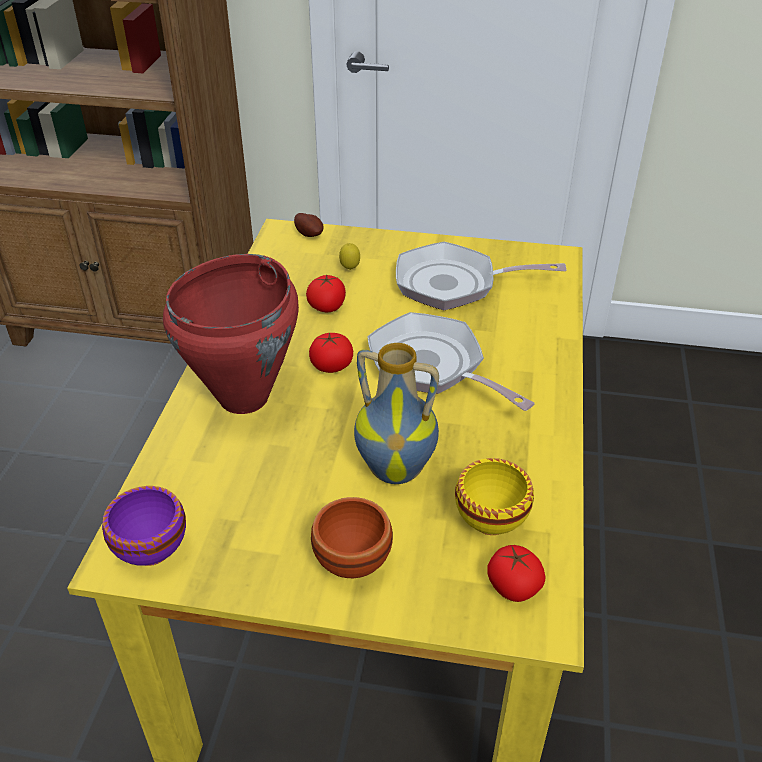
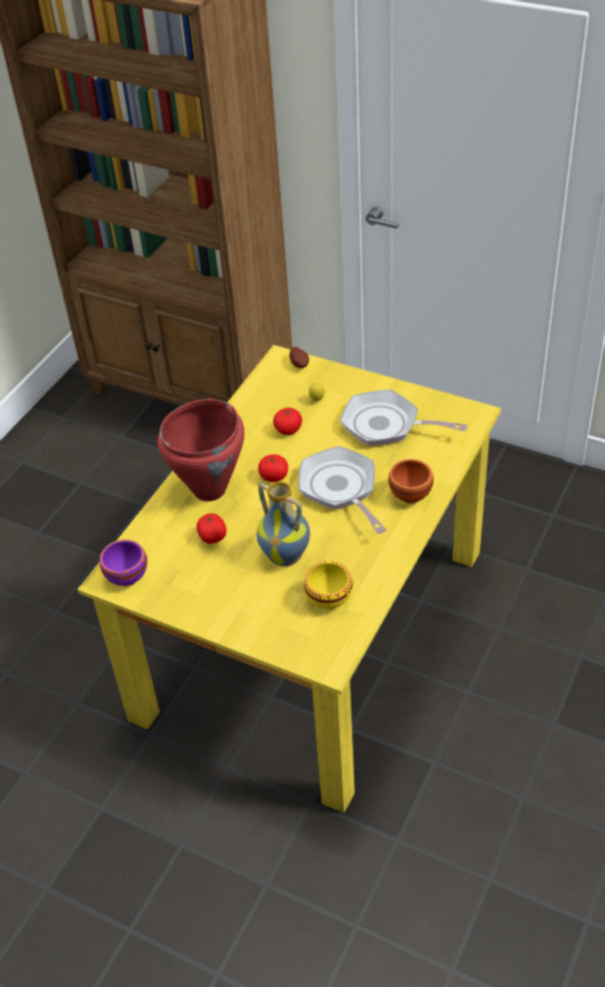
camera: 20 degrees right, 5 degrees up
(353, 563) = (237, 608): brown bowl -> brown bowl (410, 496)
(513, 587) = (322, 640): tomato -> tomato (212, 537)

